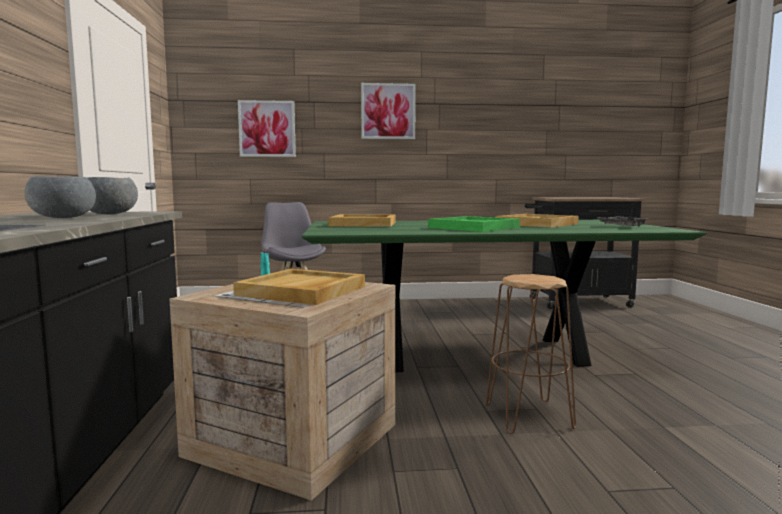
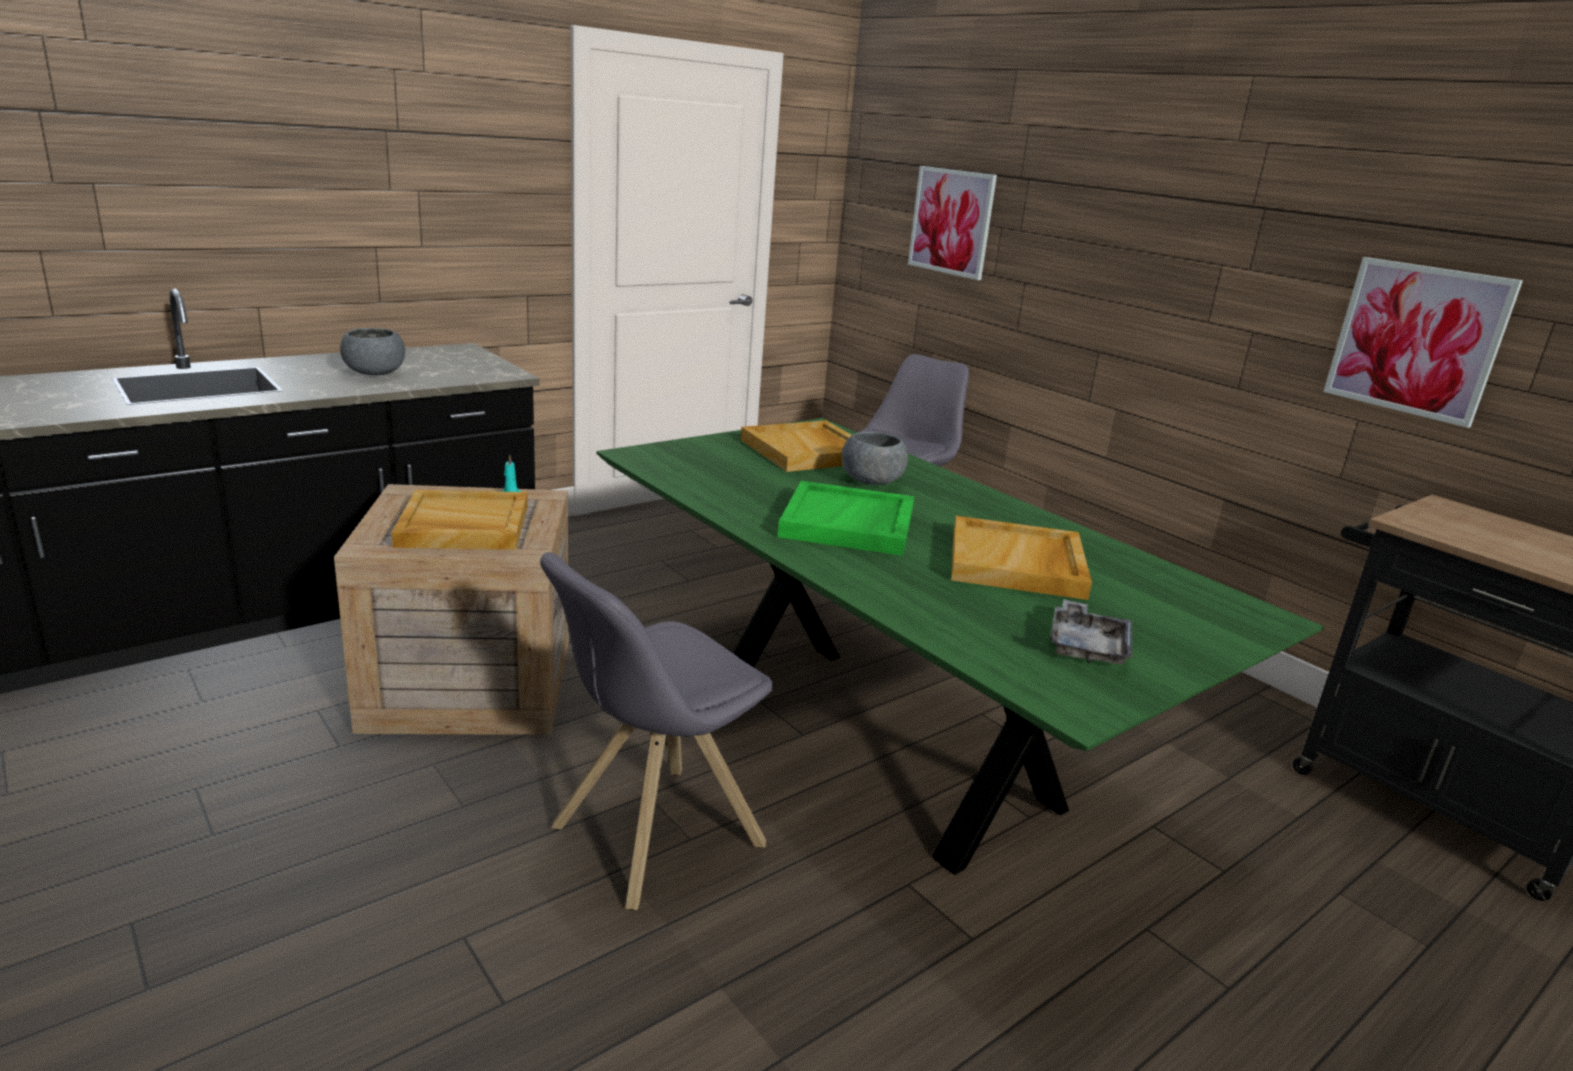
camera: 55 degrees right, 15 degrees up
(110, 214) = (451, 370): grey bowl -> grey bowl (872, 481)
(388, 111) = (1148, 214): picture -> picture (1417, 340)
(528, 416) = (655, 835): brown stool -> grey chair

